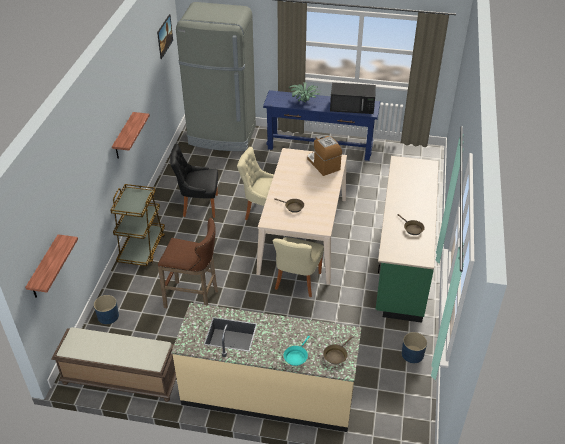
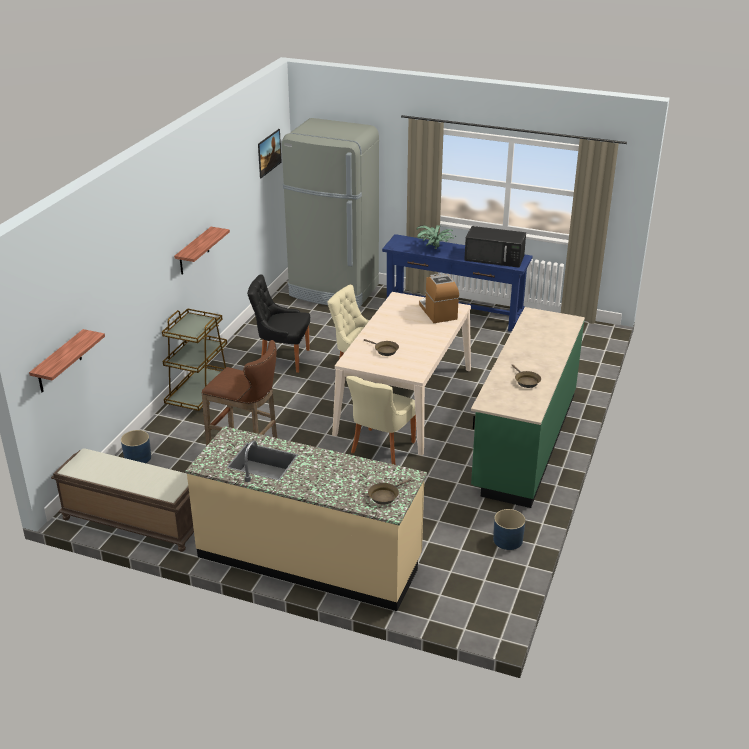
camera: 10 degrees right, 10 degrees down
(296, 356) = (335, 491): turquoise frying pan -> none

